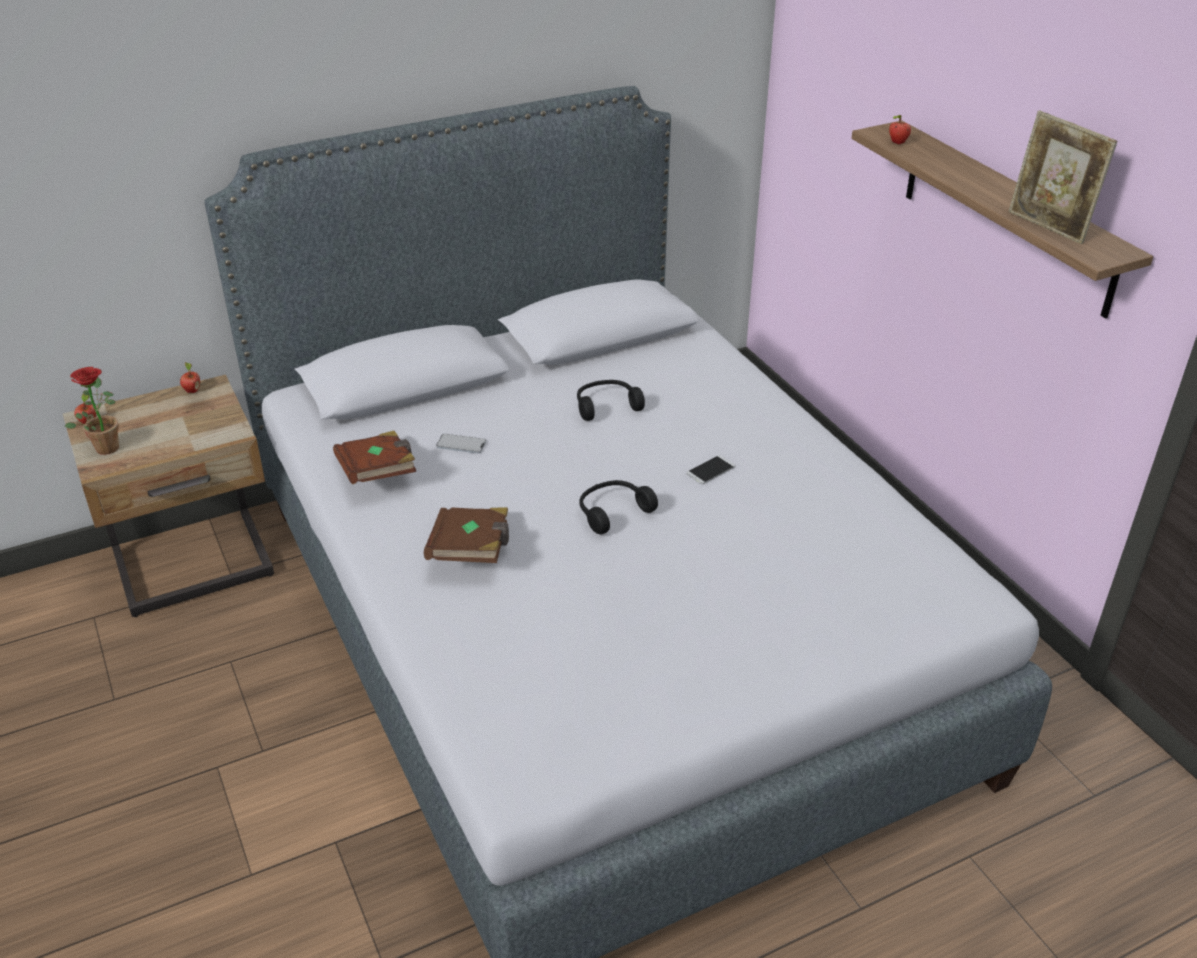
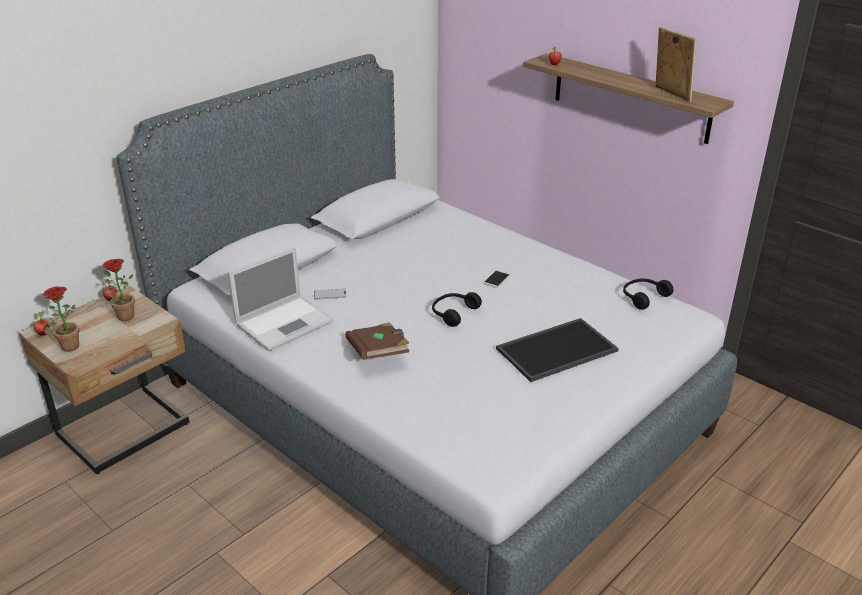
camera: 20 degrees left, 5 degrees down
(192, 417) = (123, 316): none -> potted plant
(378, 474) = (285, 322): brown book -> laptop
(606, 406) = (409, 256): black headphones -> black headphones (643, 297)
(727, 610) = (557, 351): none -> tray
(1048, 227) = (670, 94): picture frame -> picture frame turned 150 degrees counterclockwise

